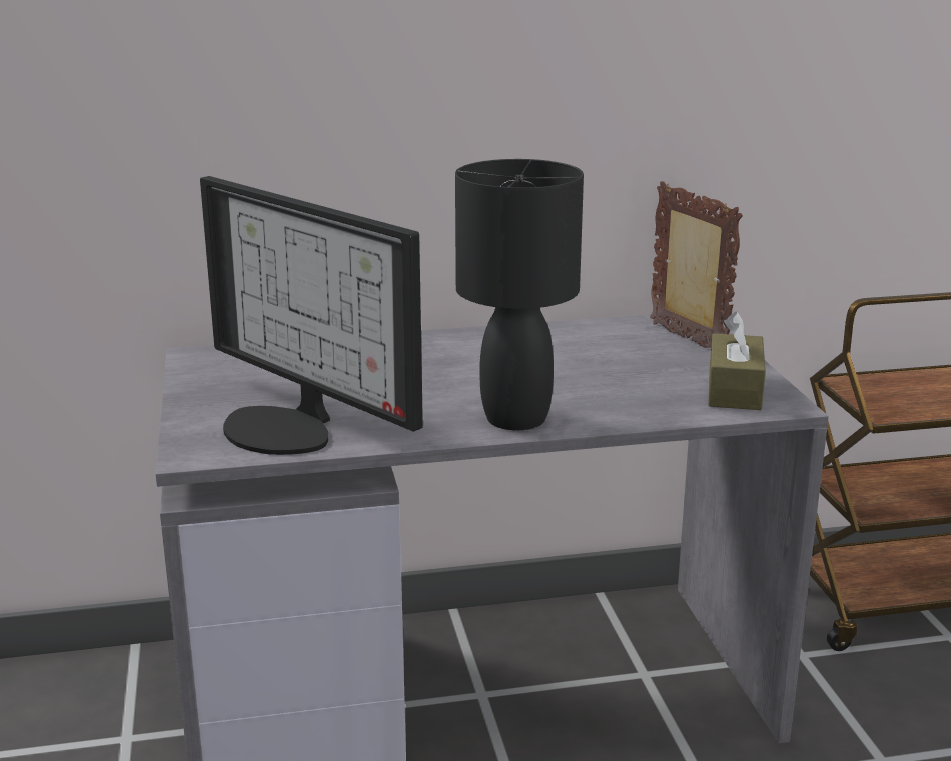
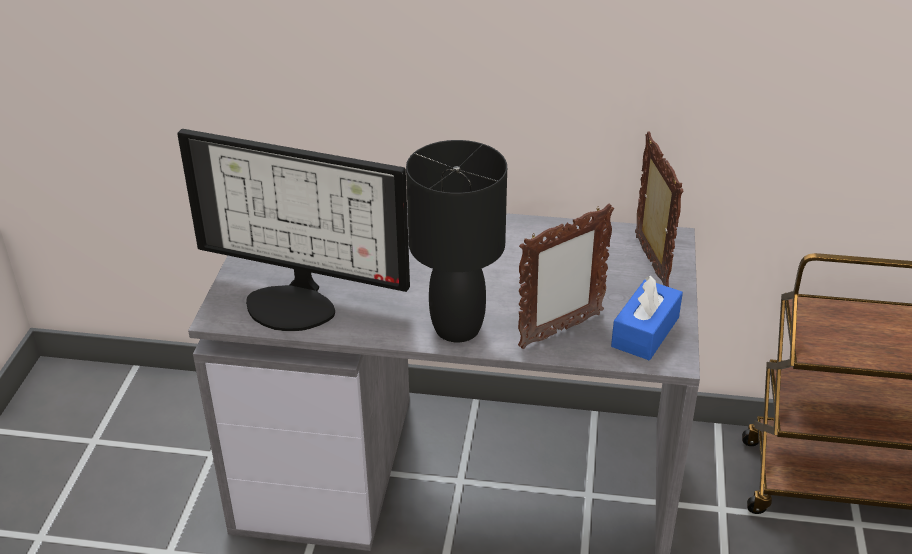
camera: 20 degrees right, 15 degrees up
(289, 427) = (295, 302): monitor -> monitor turned 45 degrees counterclockwise
(639, 403) = (560, 331): none -> picture frame
(734, 390) = (645, 332): brown tissue box -> blue tissue box

